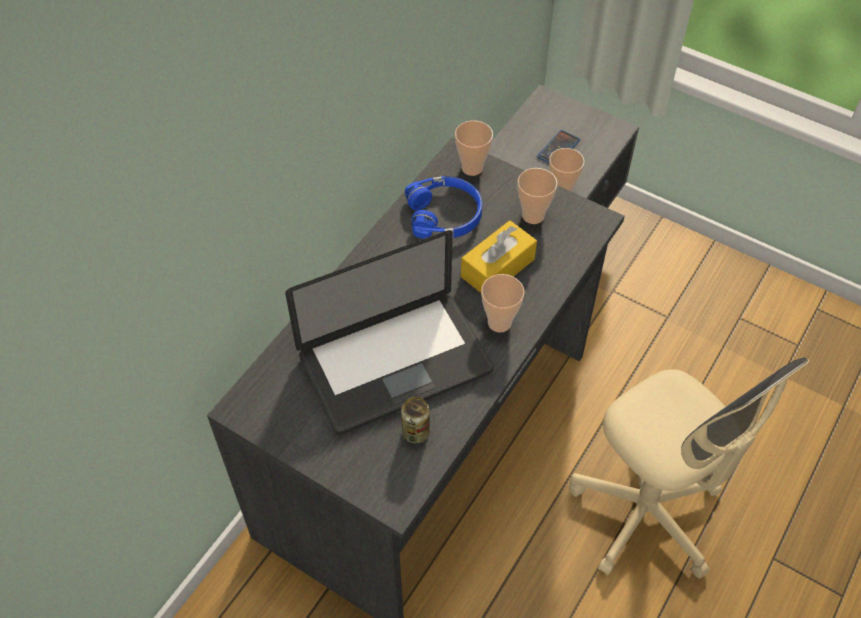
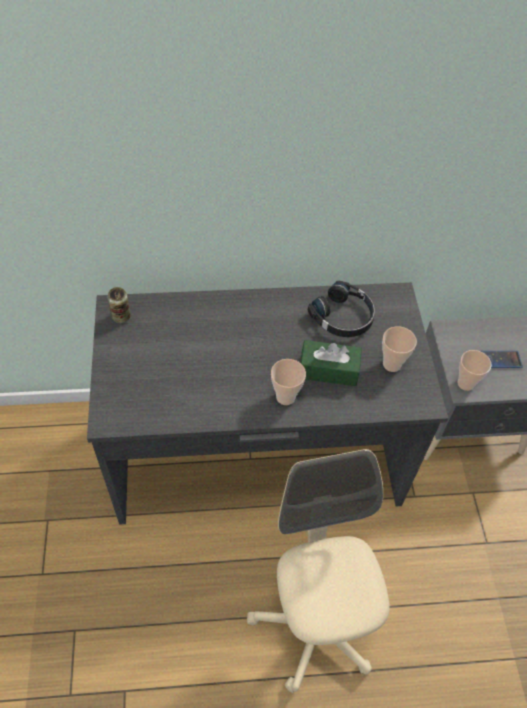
camera: 50 degrees right, 0 degrees up
(395, 364) = (205, 360): laptop -> none
(415, 433) = (163, 401): can -> can (121, 316)
(445, 215) = (343, 317): blue headphones -> black headphones
(472, 168) = (397, 308): cup -> none
(497, 268) = (328, 370): yellow tissue box -> green tissue box
(646, 513) = (314, 624): beige office chair -> beige office chair turned 150 degrees clockwise

